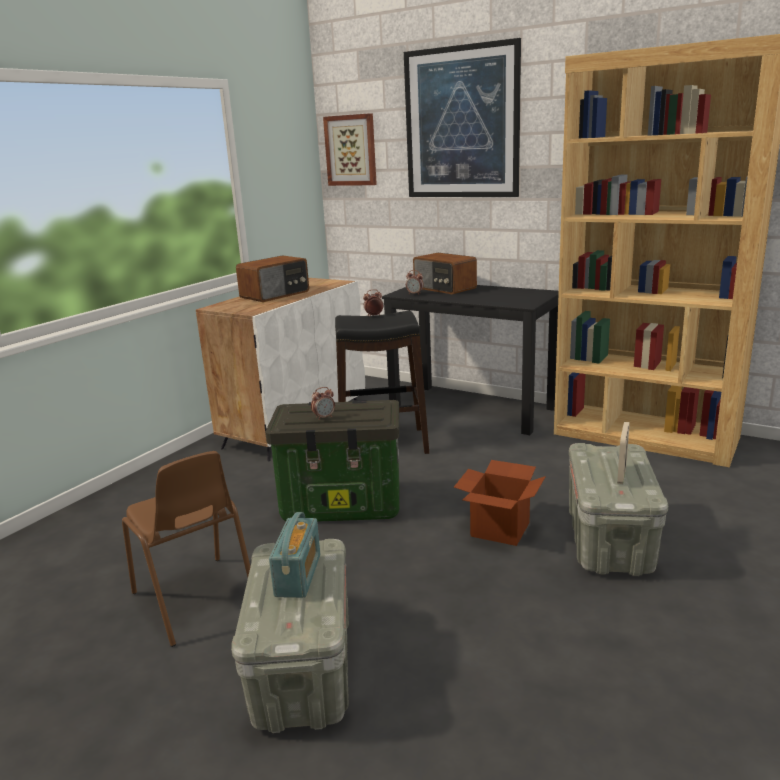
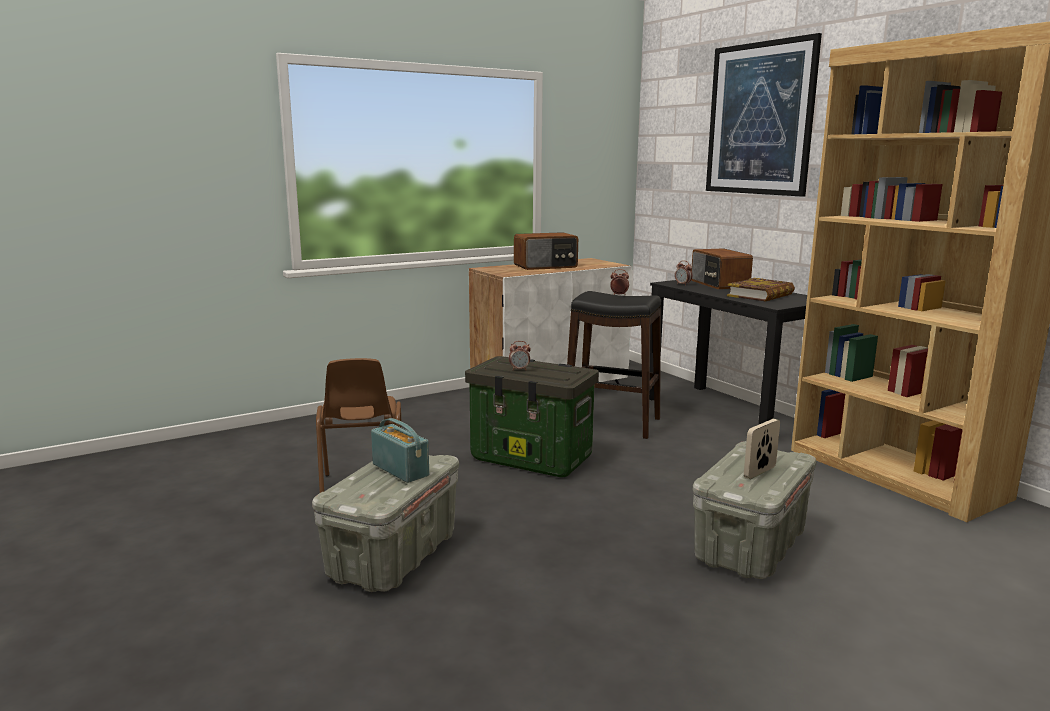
camera: 25 degrees right, 5 degrees down
(298, 575) = (400, 470): radio -> radio turned 75 degrees counterclockwise
(351, 150) = (663, 143): picture -> none
(497, 295) = (760, 295): none -> book
(500, 529) = (652, 510): cardboard box -> none

